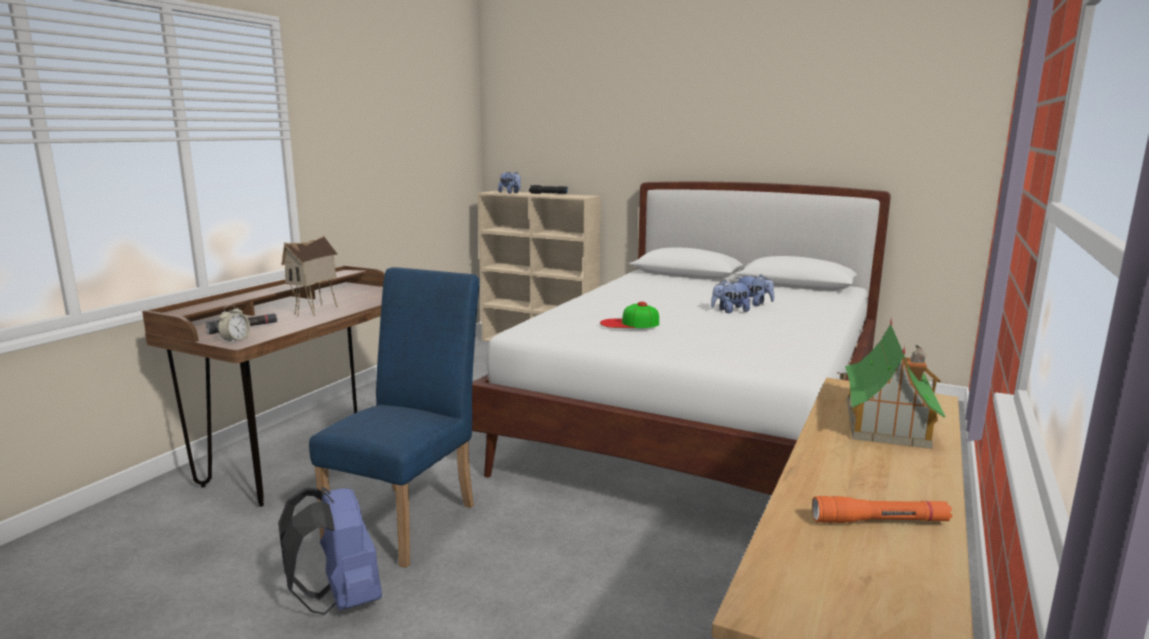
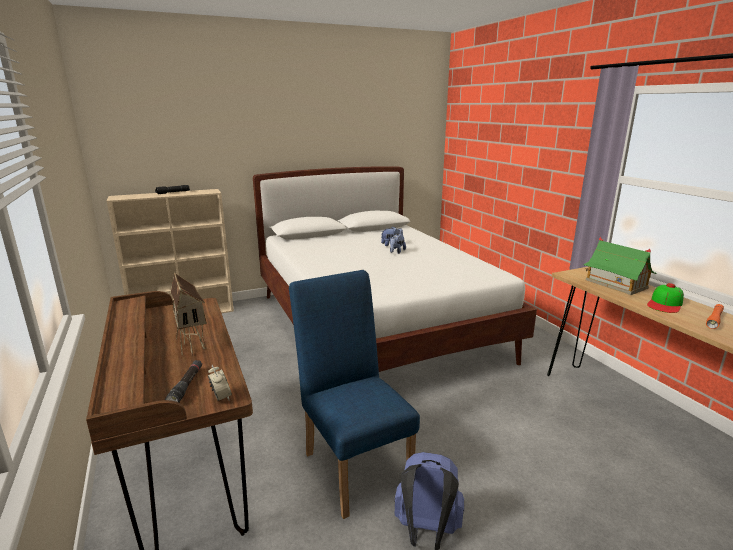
camera: 50 degrees left, 5 degrees up
(510, 193) = (138, 196): plush toy -> none
(629, 323) = (386, 275): cap -> cap (665, 303)

